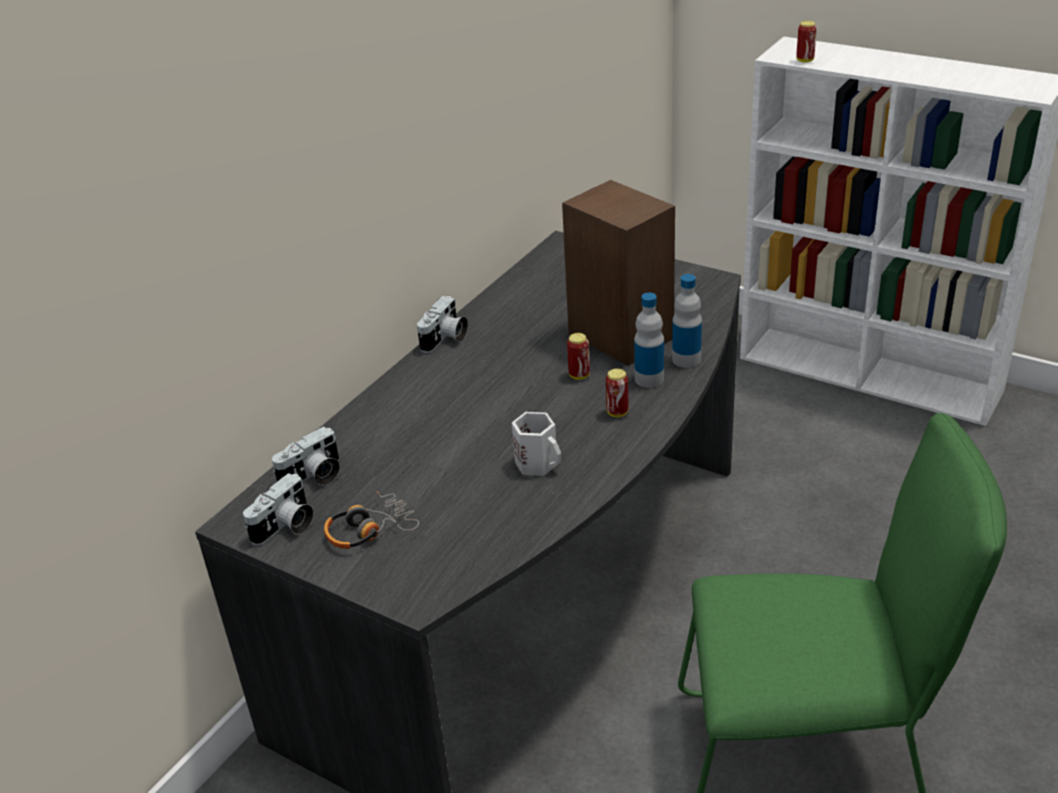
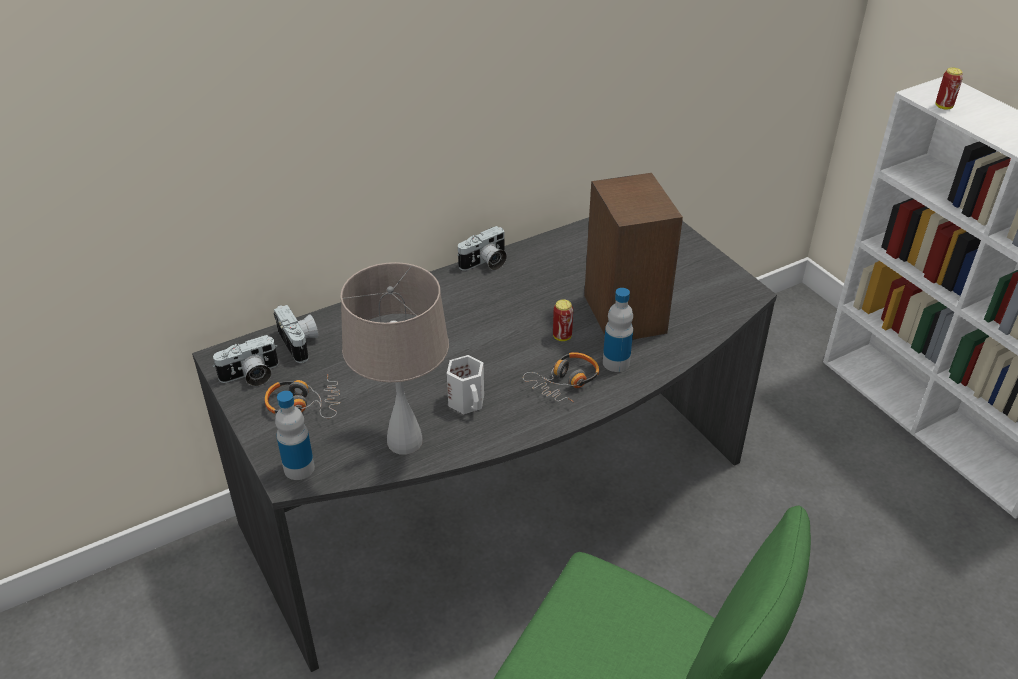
camera: 25 degrees right, 5 degrees up
(314, 477) = (301, 343): camera -> camera turned 105 degrees counterclockwise
(506, 521) = (404, 441): none -> beige table lamp
(617, 412) = (565, 383): can -> headphones
(686, 359) = (662, 357): bottle -> bottle (299, 468)

